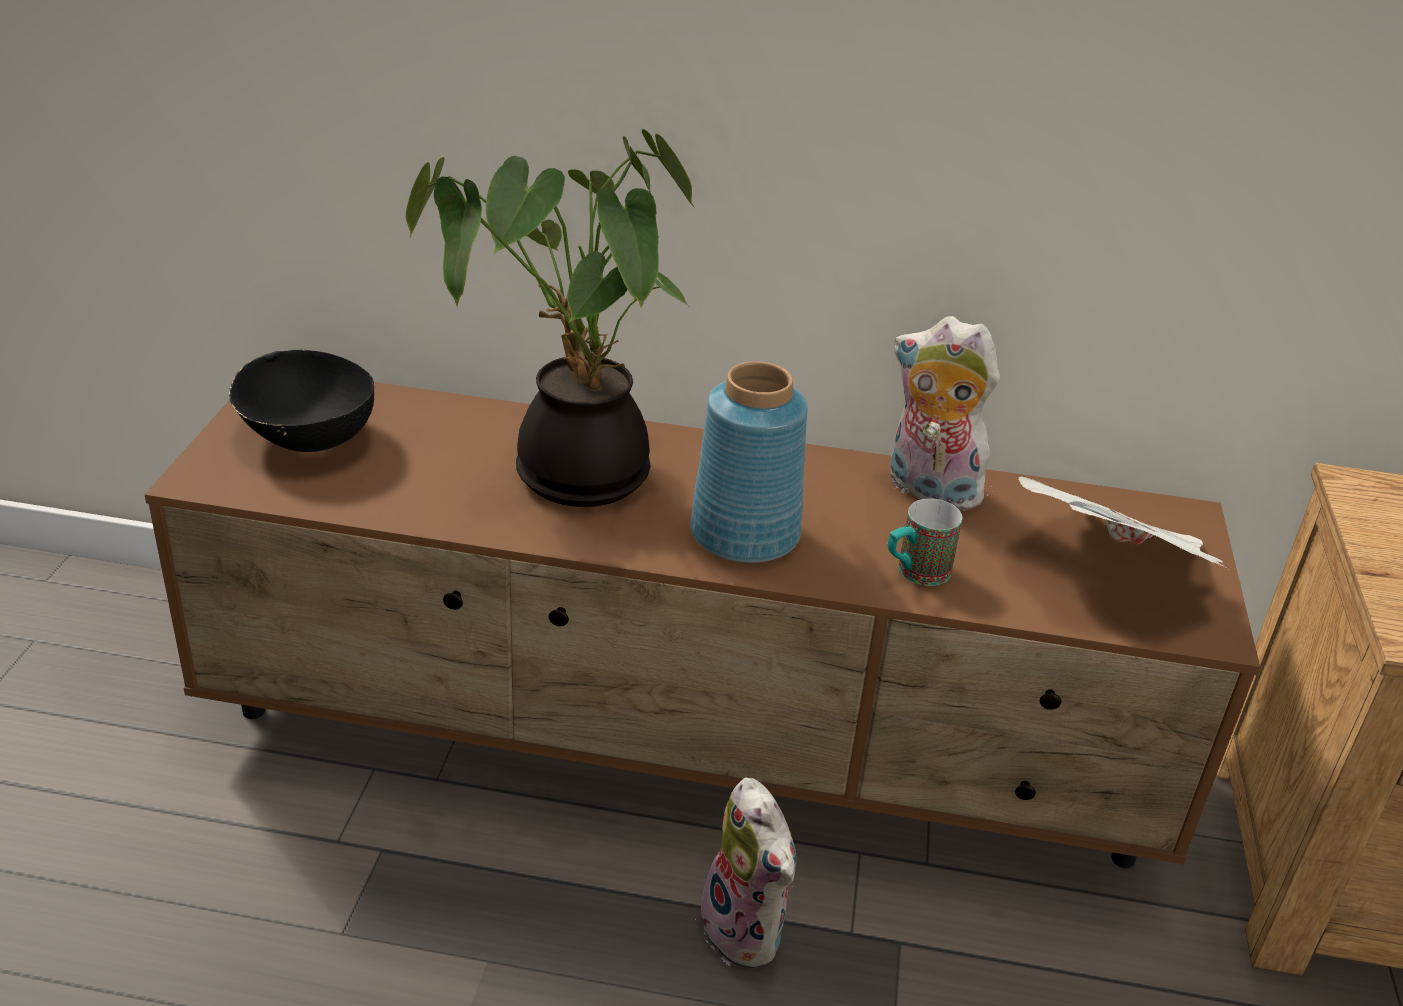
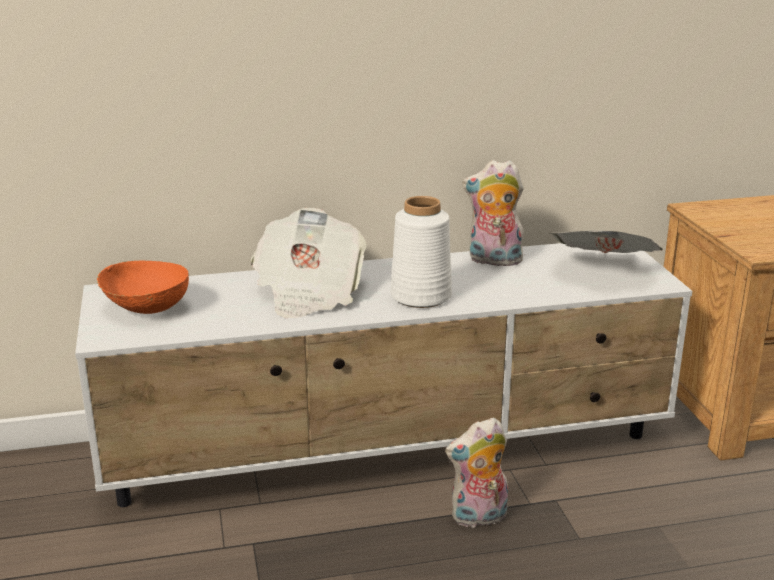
camera: 20 degrees left, 10 degrees down
(306, 436) = (145, 308): black bowl -> orange bowl
(570, 474) = (308, 292): potted plant -> newspaper
(688, 748) = (390, 450): brown tv stand -> white tv stand
(745, 533) = (421, 296): blue vase -> white vase
(749, 931) = (478, 518): plush toy -> plush toy turned 120 degrees clockwise
(914, 573) = (515, 293): mug -> none

